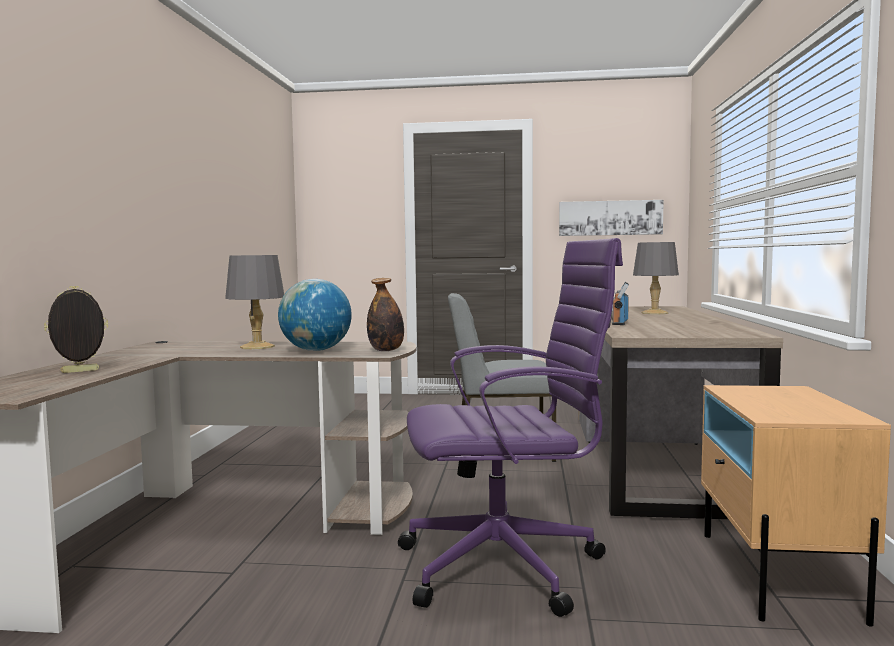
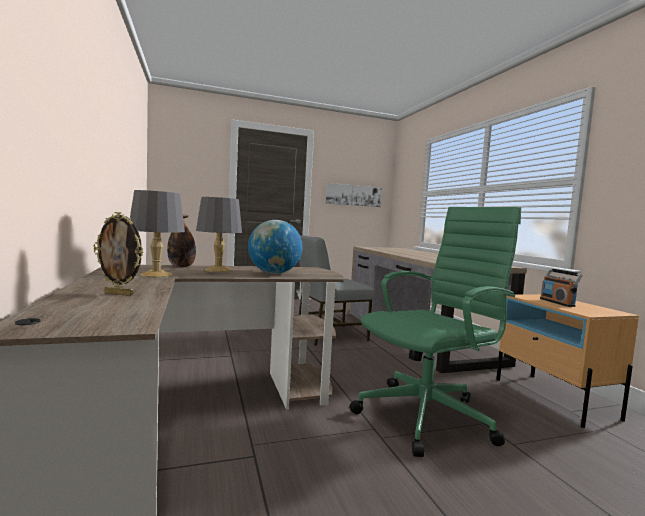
camera: 25 degrees left, 0 degrees up
(79, 371) = (119, 294): picture frame -> picture frame turned 120 degrees counterclockwise
(386, 350) = (323, 273): bottle -> bottle (181, 266)
(506, 566) = (428, 416): purple office chair -> green office chair
(619, 323) = (417, 257): radio -> radio (557, 302)
(654, 313) = (410, 251): grey table lamp -> grey table lamp (156, 275)

